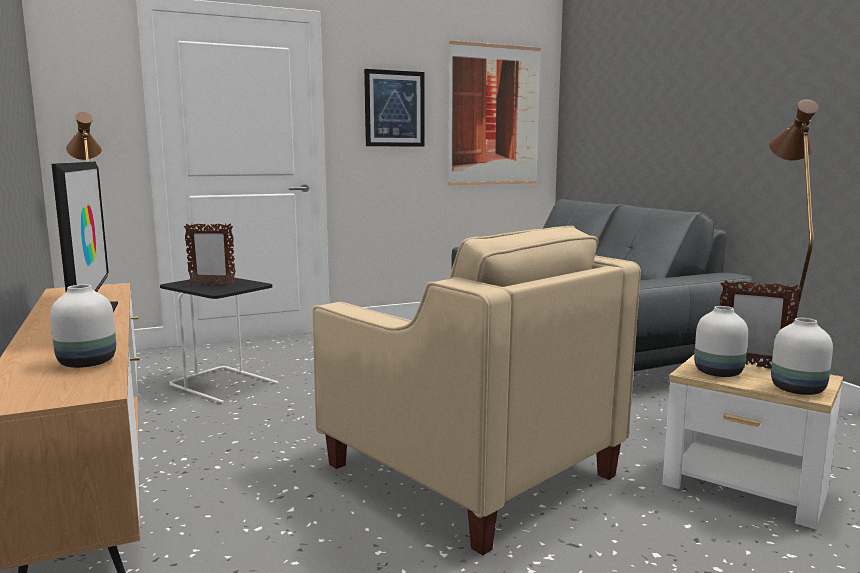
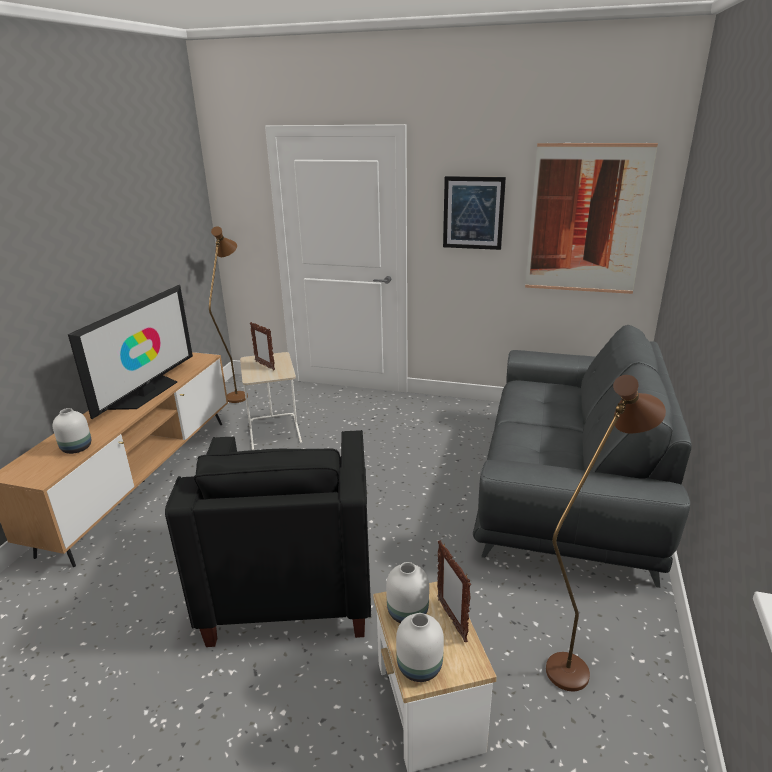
camera: 40 degrees right, 15 degrees up
(224, 384) = (275, 432): black side table -> beige side table
(468, 470) = (291, 578): beige armchair -> black armchair

